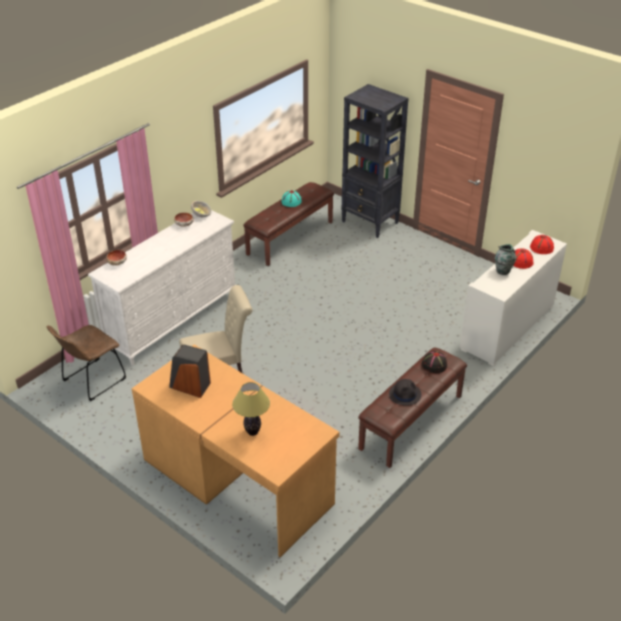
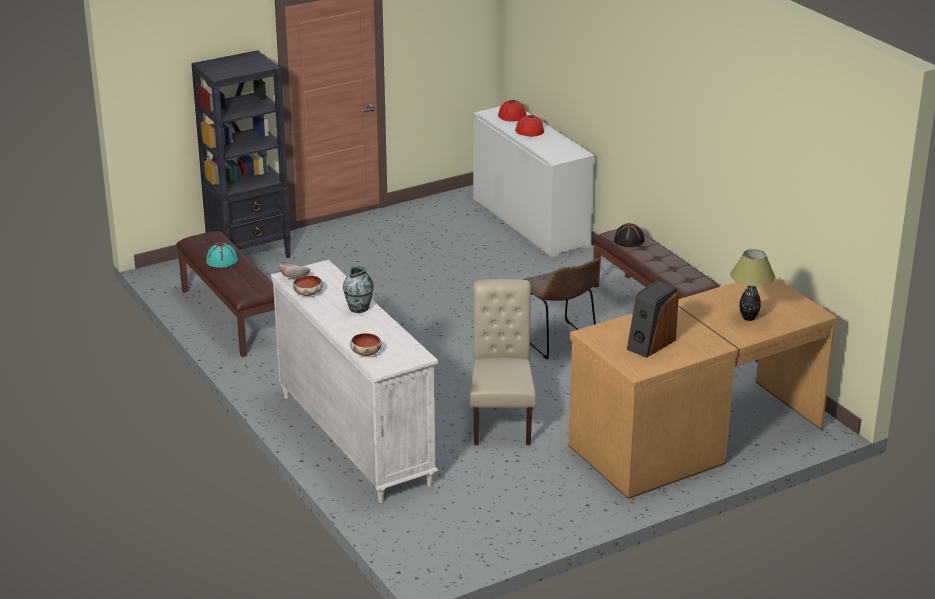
camera: 70 degrees left, 10 degrees down
(91, 381) = (446, 524): brown chair -> brown chair (559, 342)
(405, 394) = (668, 266): black hat -> none
(503, 271) = (540, 143): vase -> vase (359, 308)

